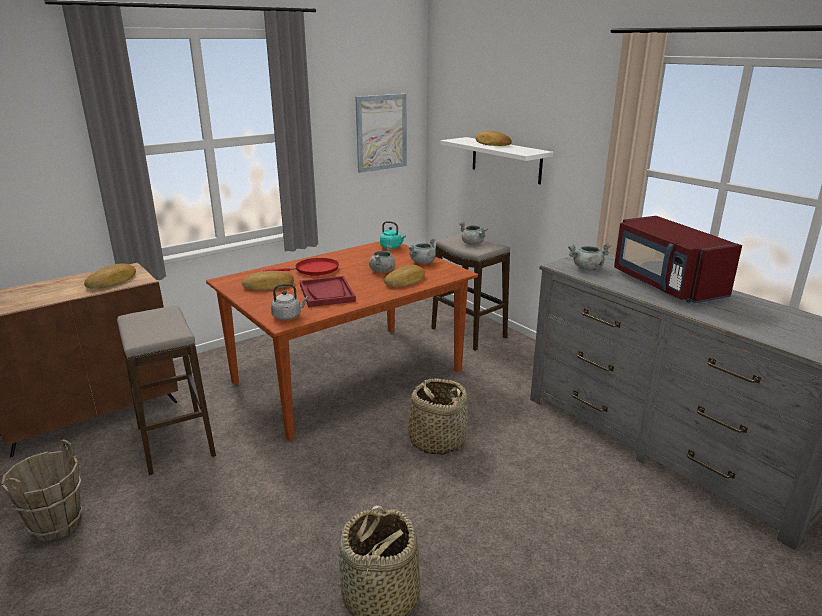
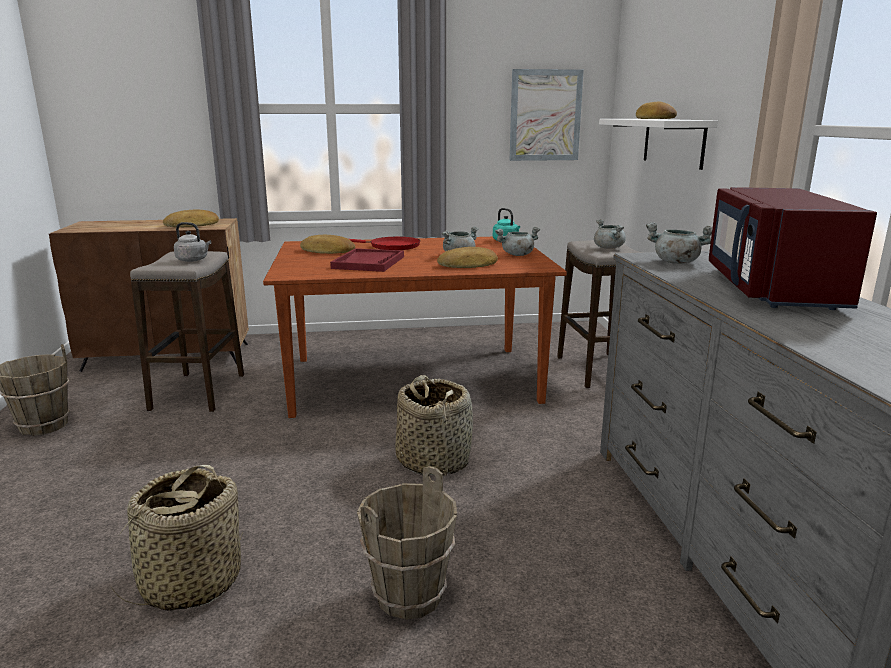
camera: 30 degrees right, 5 degrees down
(288, 316) = (299, 272): grey kettle -> grey kettle (193, 260)
(525, 542) = (410, 596): none -> brown bucket

